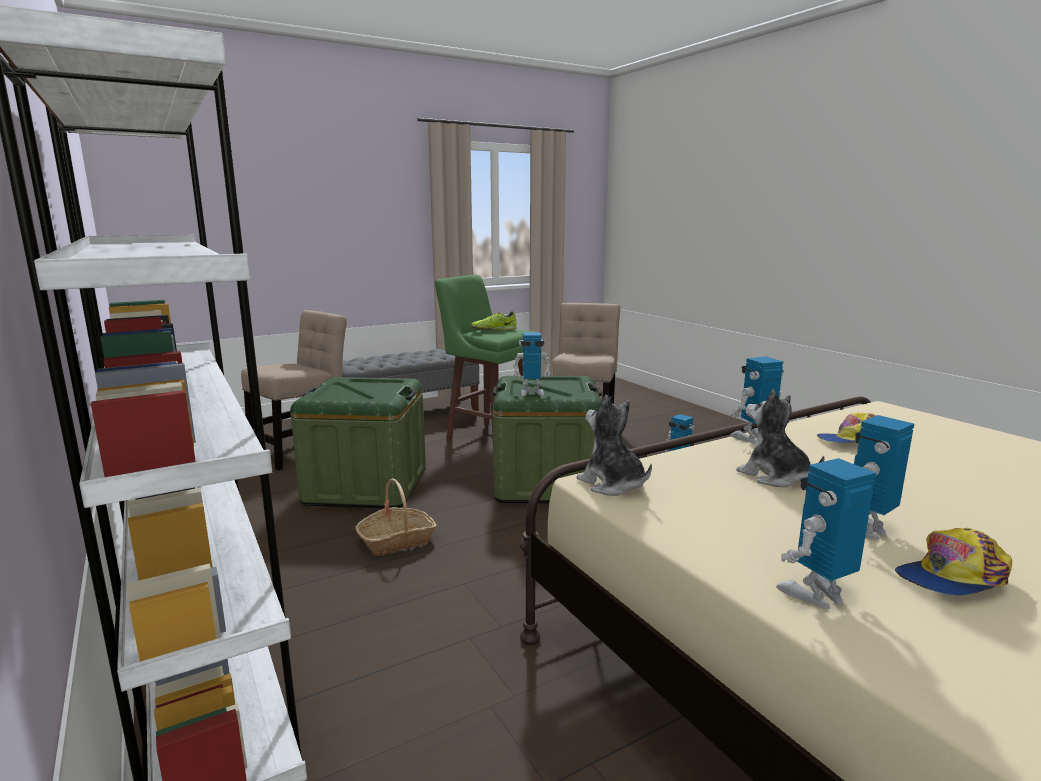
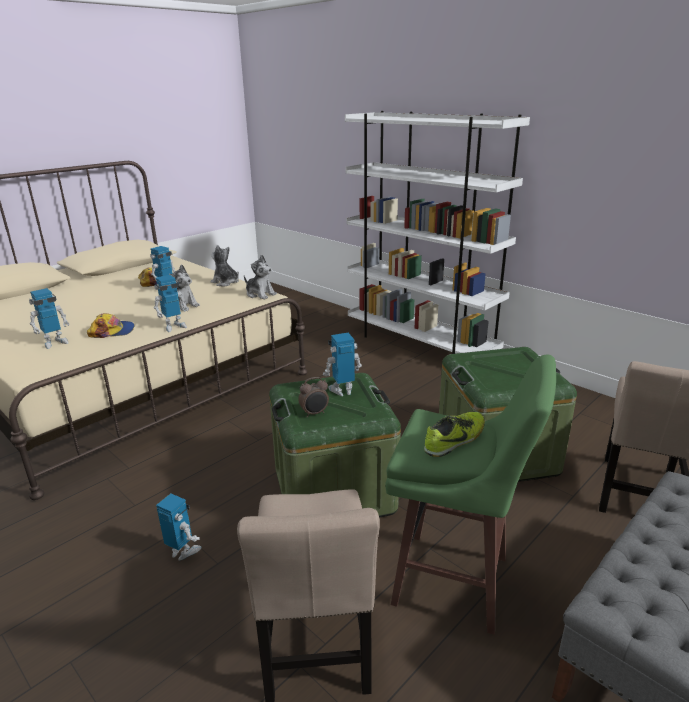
camera: 165 degrees right, 10 degrees up
(397, 540) = (412, 409): basket -> none
(565, 384) = (314, 413): none -> alarm clock
(711, 537) = (225, 282): none -> plush toy
(816, 595) = (202, 274): toy robot -> toy robot (54, 342)

